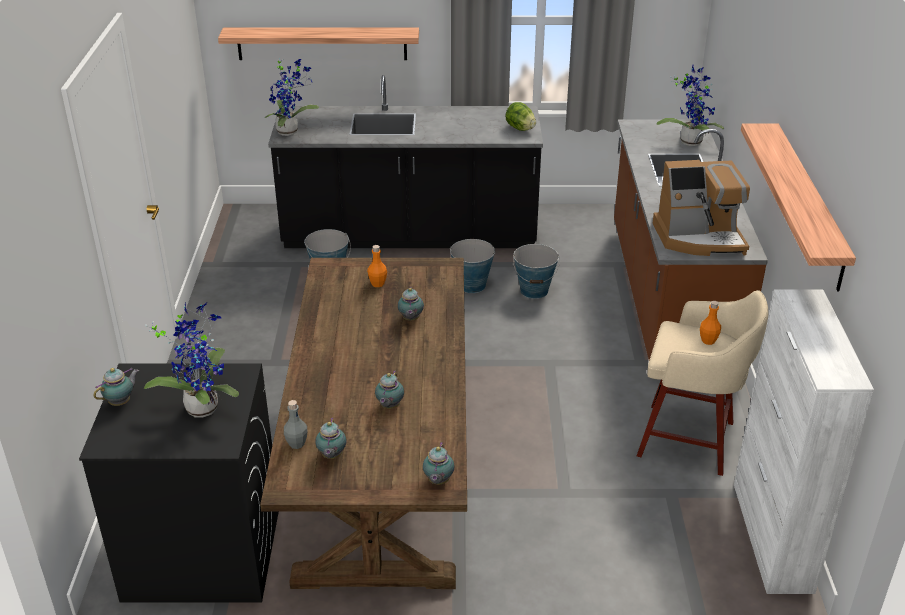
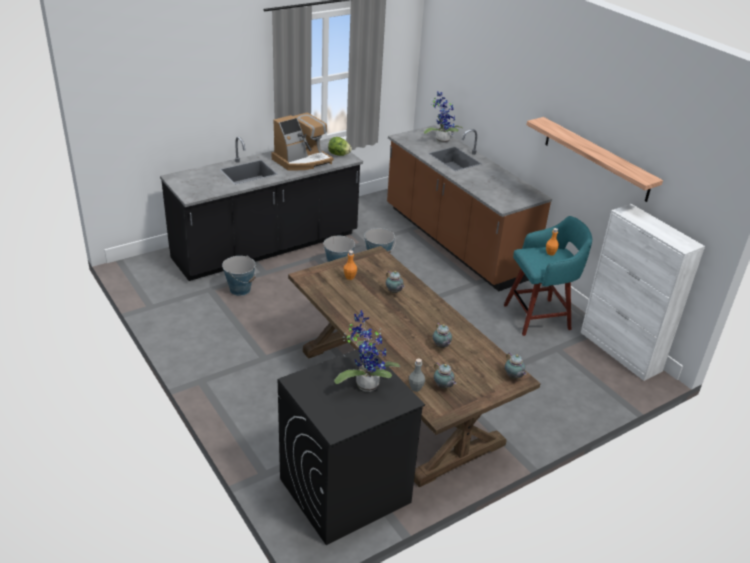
camera: 35 degrees left, 0 degrees up
(121, 402) = (312, 401): teapot -> none
(290, 131) = (190, 192): potted plant -> none
(322, 43) = (180, 122): shelf -> none
(690, 440) = (539, 317): beige stool -> turquoise stool
(699, 238) = (508, 195): coffee machine -> coffee machine (302, 161)

